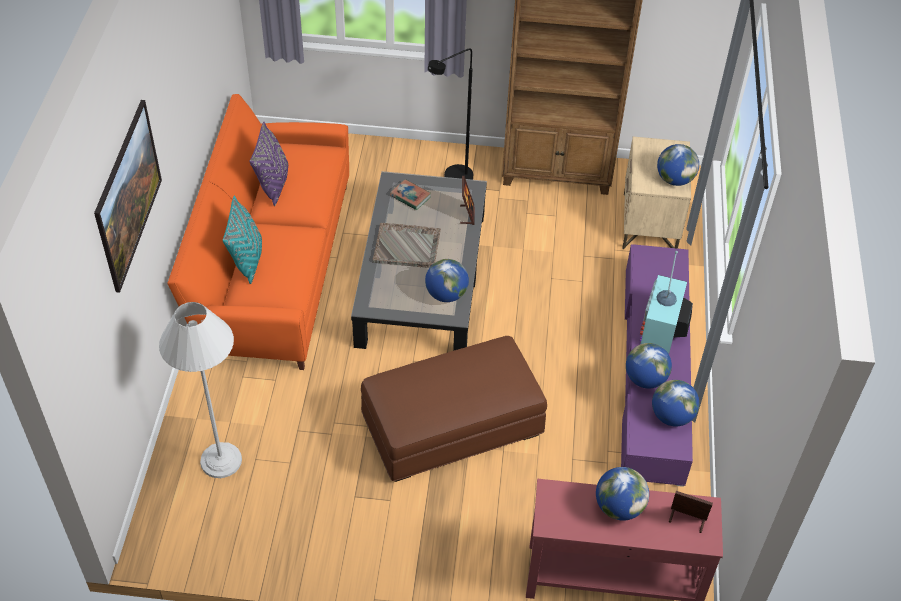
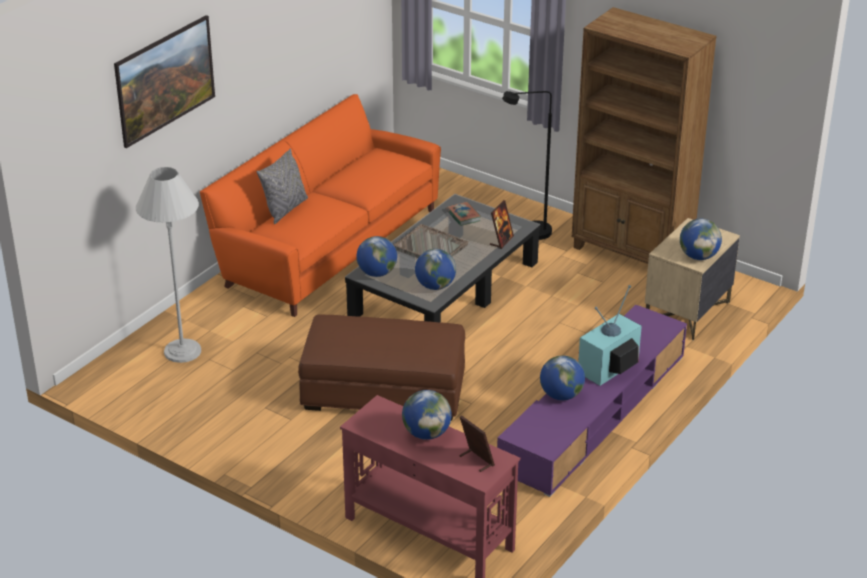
camera: 30 degrees right, 15 degrees down
(247, 260) = (285, 209): turquoise pillow -> grey pillow
(273, 184) = (348, 169): purple pillow -> none
(672, 416) = (561, 427): globe -> globe (377, 273)

